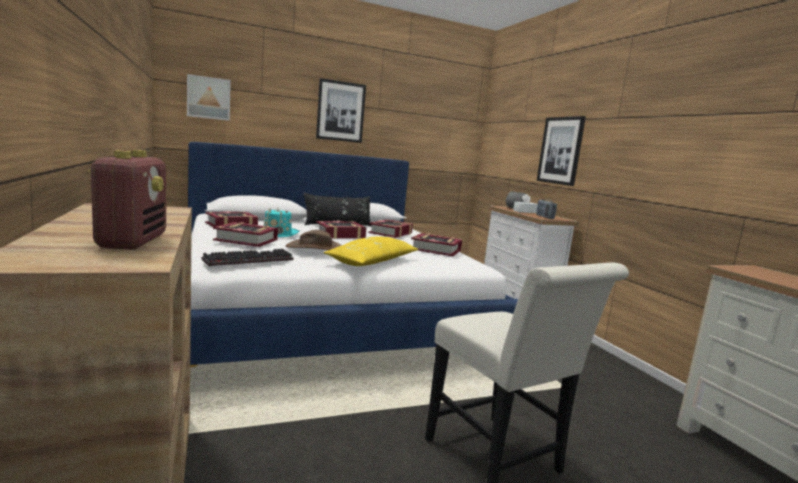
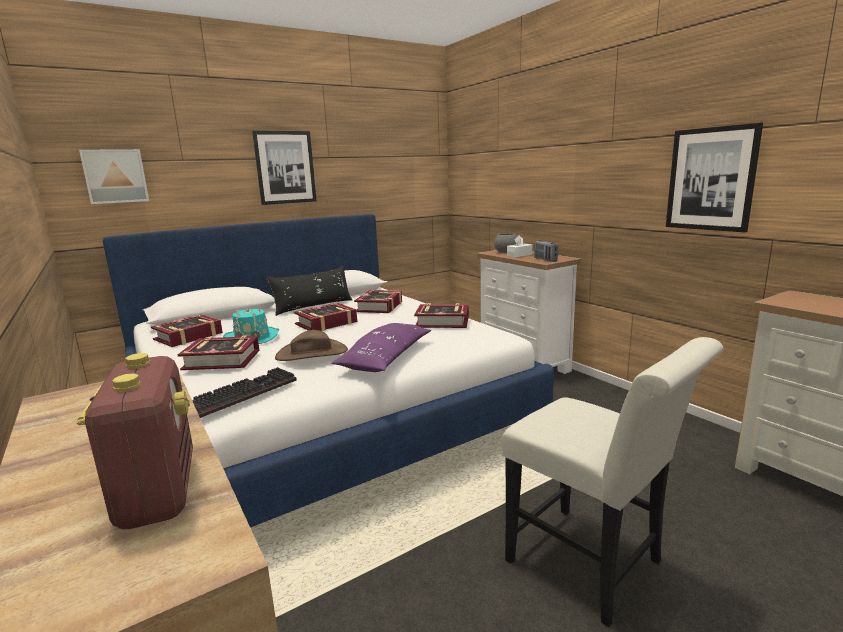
camera: 10 degrees left, 5 degrees up
(372, 262) = (386, 358): yellow pillow -> purple pillow
(560, 150) = (547, 181): picture -> picture (711, 179)

